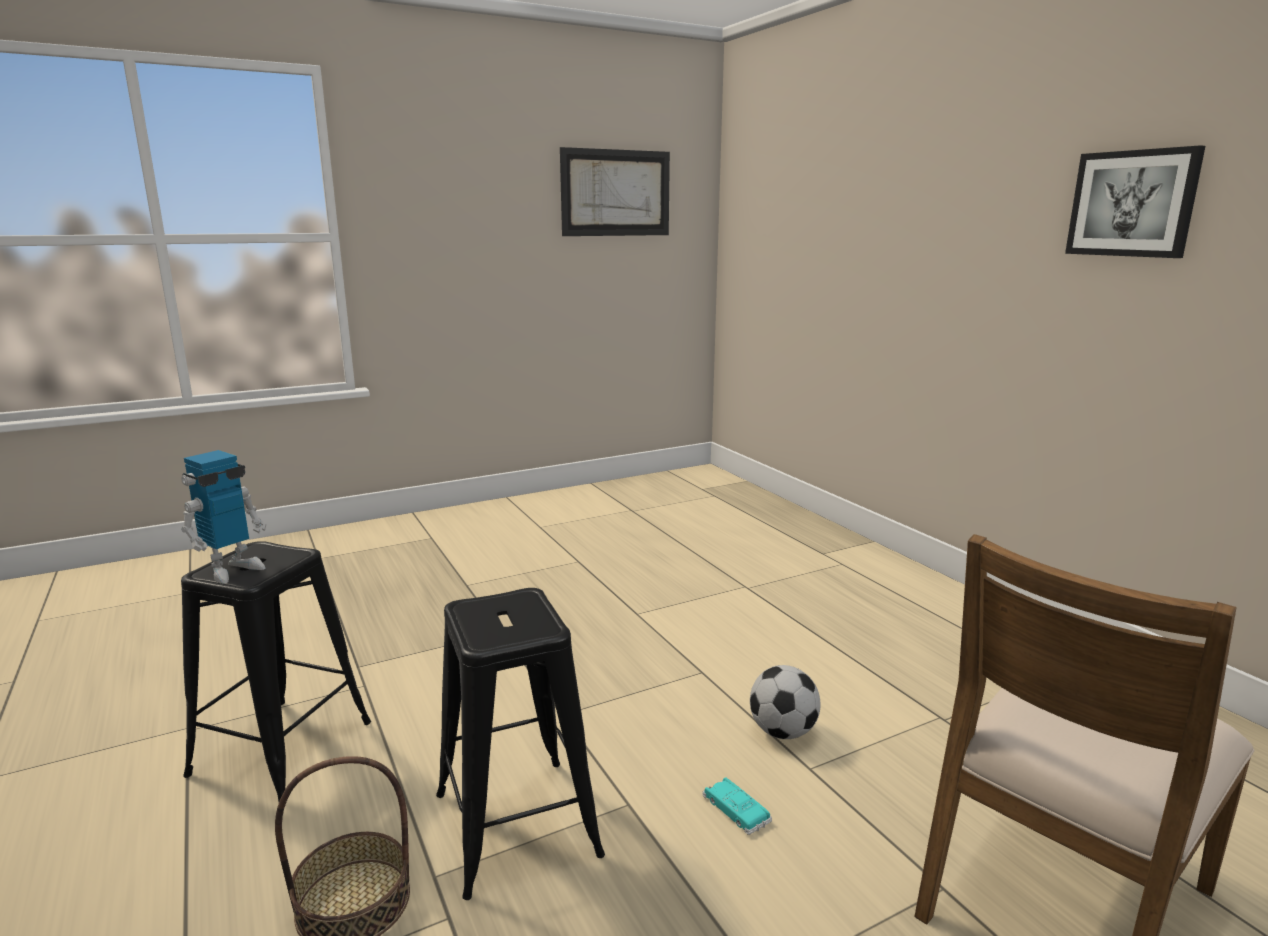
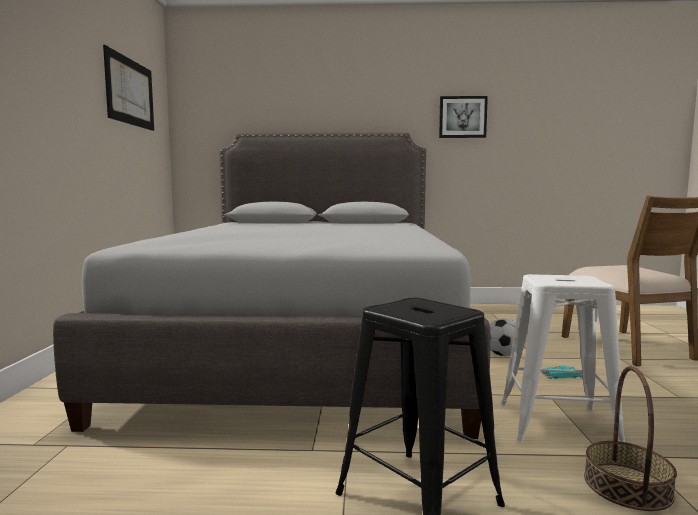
camera: 60 degrees left, 10 degrees down
(232, 569) = (432, 313): toy robot -> none
(517, 825) = (558, 424): black stool -> white stool
(643, 577) = (307, 345): none -> grey bed

